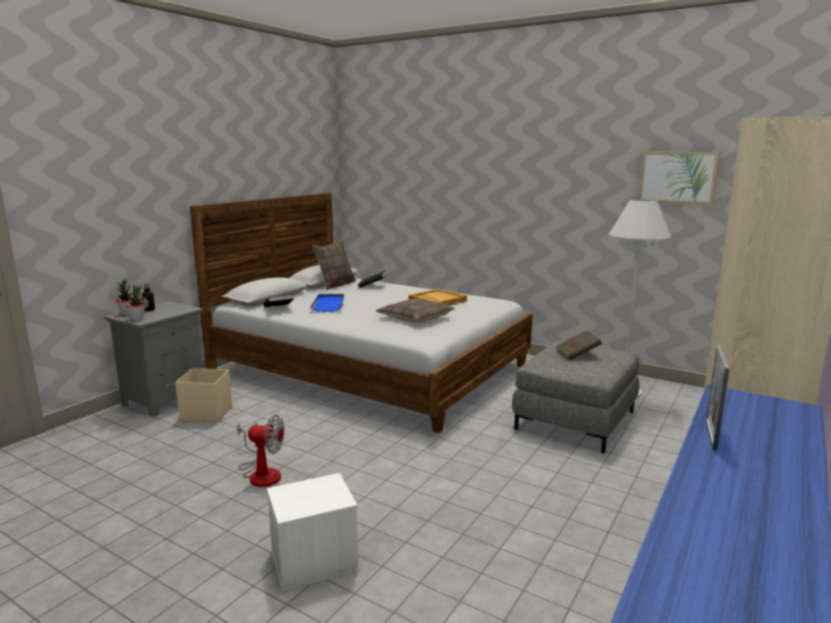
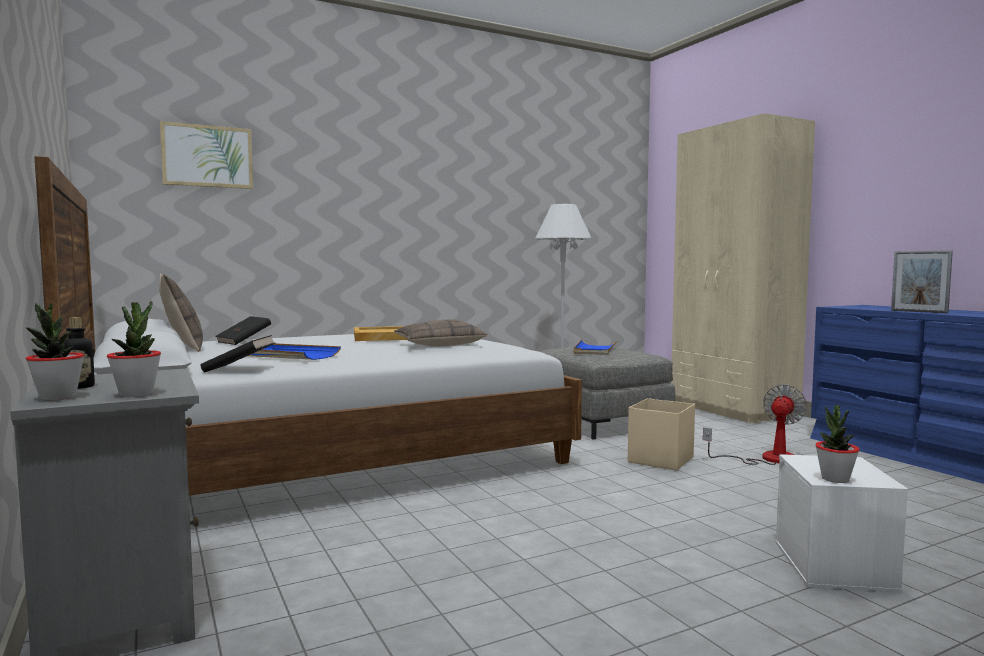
camera: 60 degrees left, 10 degrees down
(206, 414) = (282, 581): beige storage box -> beige storage box (660, 460)
(261, 473) = (579, 565): fan -> fan (767, 459)
(283, 495) = (835, 479): none -> potted plant
(577, 354) = (595, 350): brown book -> blue tray
(677, 177) = (549, 192): picture -> picture (207, 156)

